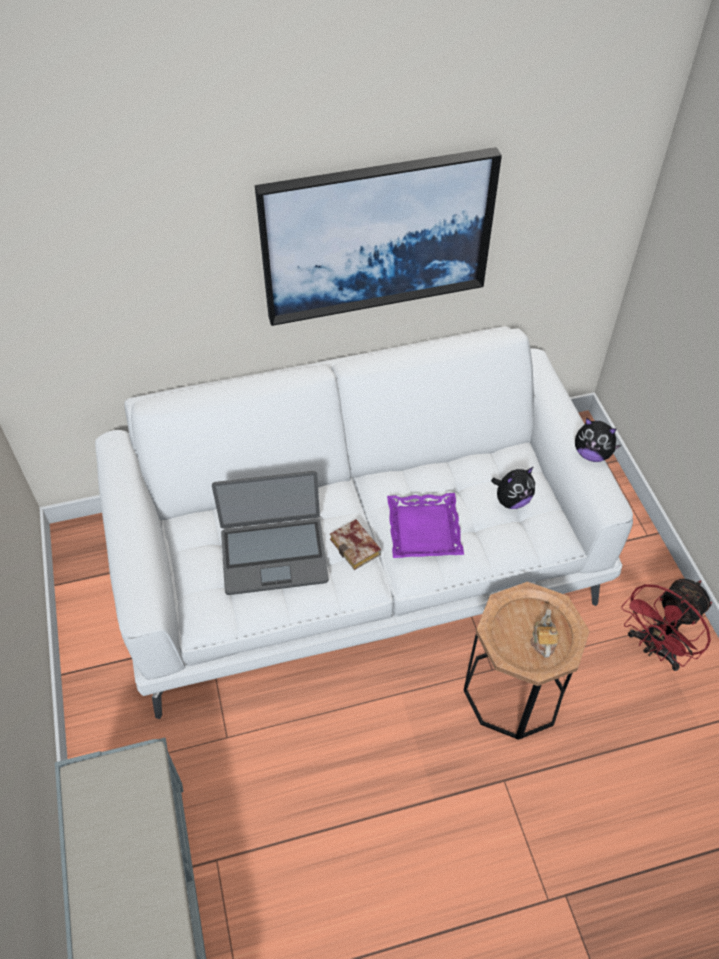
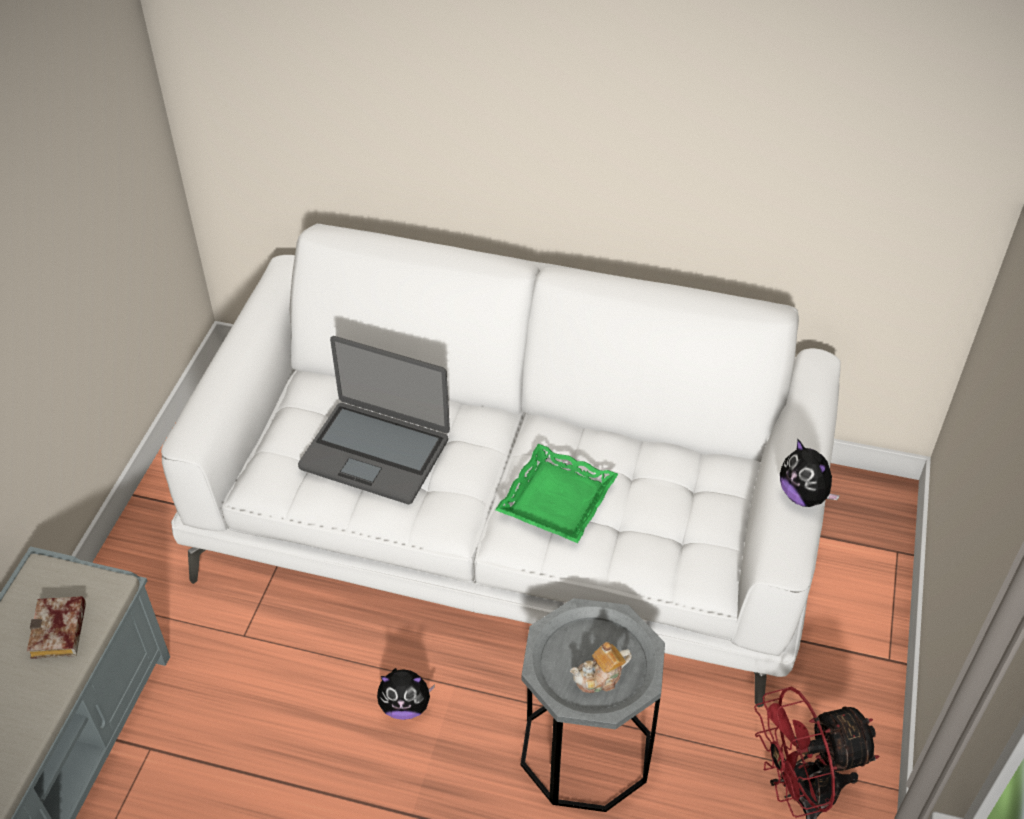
camera: 30 degrees right, 5 degrees down
(357, 548) = (469, 485): book -> book (61, 633)
(376, 236) = (630, 126): picture -> none
(423, 530) = (556, 499): purple tray -> green tray
(511, 500) = (685, 514): plush toy -> plush toy (405, 706)
(513, 691) = (586, 750): brown side table -> grey side table
(543, 641) = (600, 678): teapot -> teapot turned 150 degrees counterclockwise

